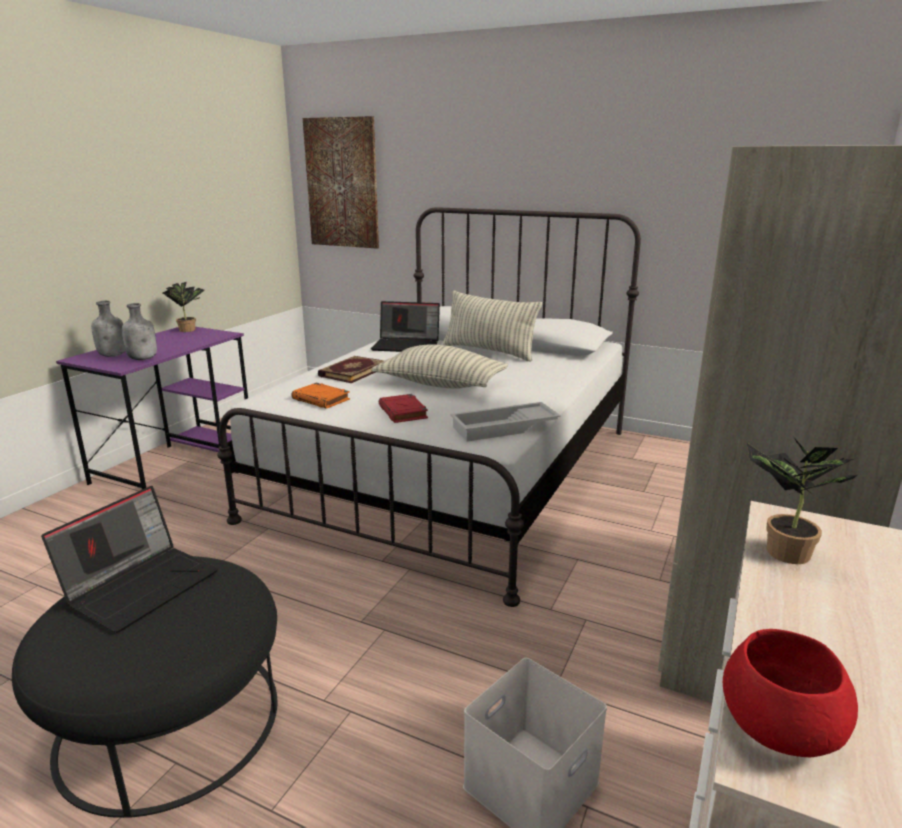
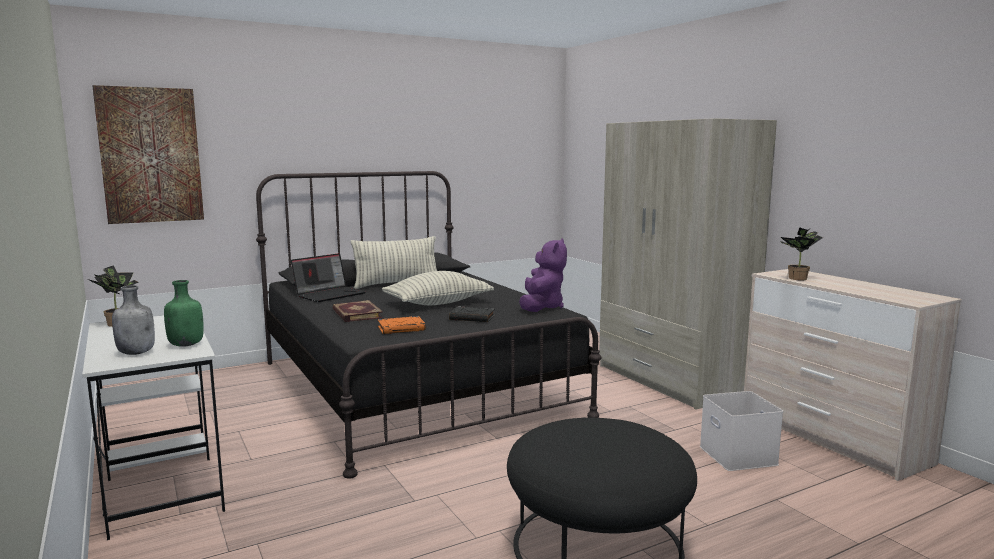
camera: 55 degrees left, 10 degrees down
(142, 585) = (566, 442): laptop -> none
(143, 359) = (186, 344): grey bottle -> green bottle
(176, 462) = (162, 482): purple desk -> white desk
(403, 412) = (472, 318): red book -> black book
(453, 472) = (414, 387): white bed -> black bed
(504, 428) = (541, 307): white tray -> purple plush toy
(777, 730) = (899, 299): red bowl -> none

